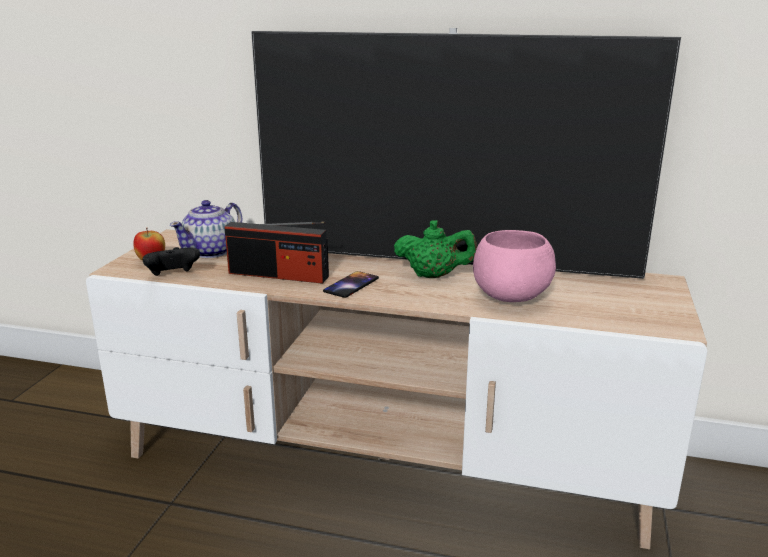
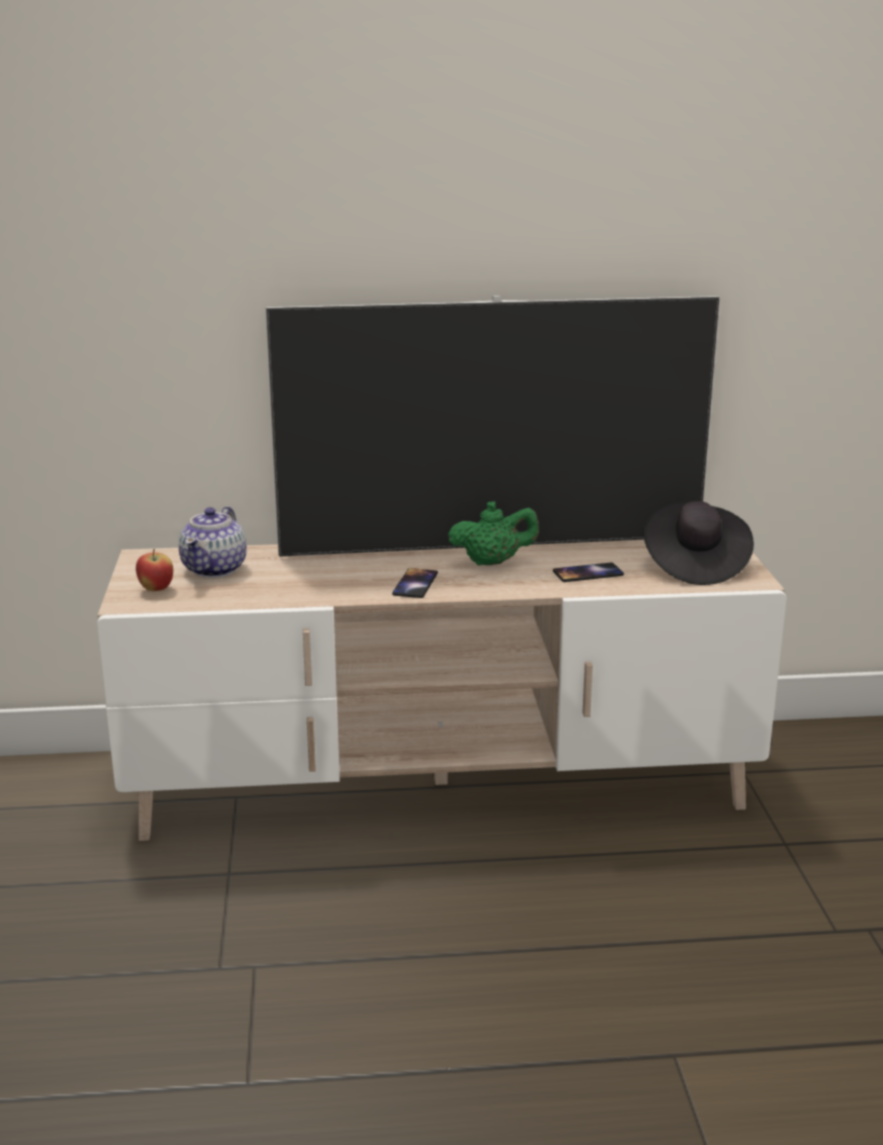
camera: 20 degrees left, 0 degrees up
(173, 276) = (204, 602): black game controller -> none
(278, 275) = (325, 584): radio -> none
(512, 297) = (588, 573): pink bowl -> phone
(622, 304) = (694, 565): none -> black hat

